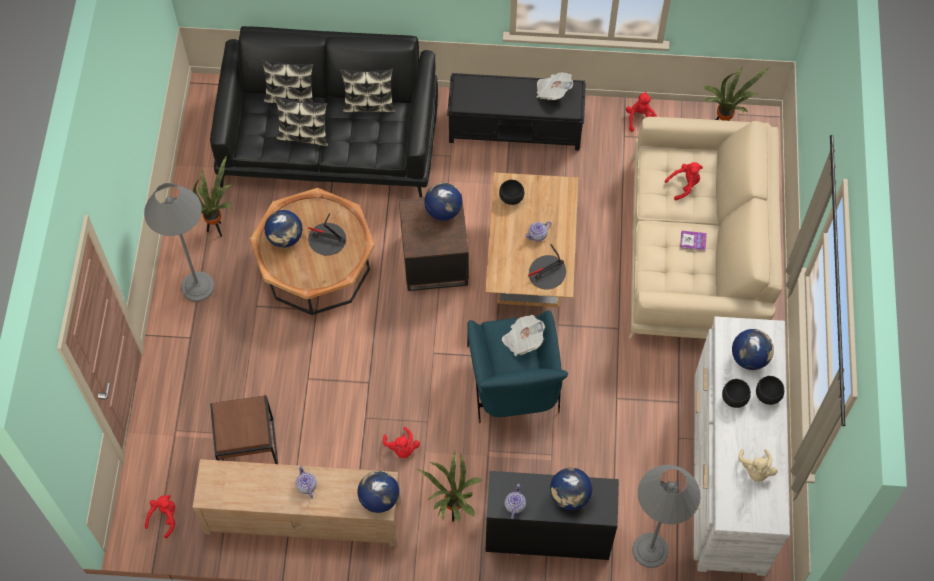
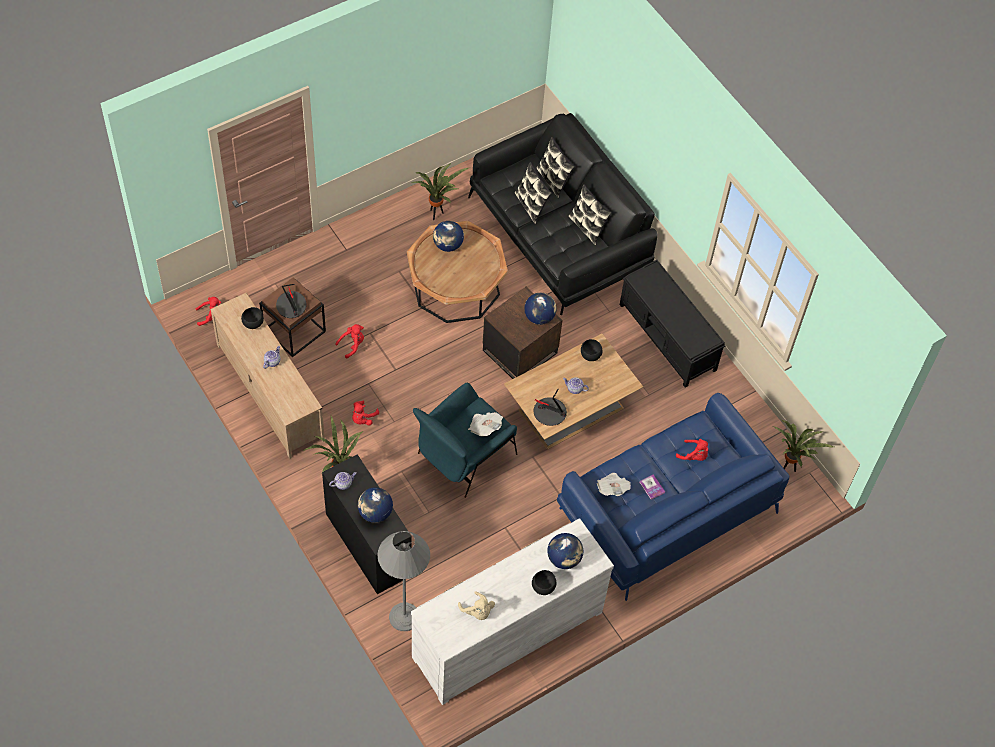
camera: 50 degrees right, 5 degrees down
(197, 286) = (386, 230): grey floor lamp -> none
(327, 240) = (466, 269): table lamp -> table lamp (291, 305)
(379, 498) = (294, 408): globe -> none
(553, 91) = (697, 328): newspaper -> newspaper (612, 488)
(640, 119) = (746, 411): red plush toy -> red plush toy (352, 345)
(695, 251) = (666, 511): beige sofa -> blue sofa
(733, 398) = (523, 566): black bowl -> black bowl (252, 323)
(755, 470) = (477, 611): beige plush toy -> beige plush toy turned 90 degrees counterclockwise

